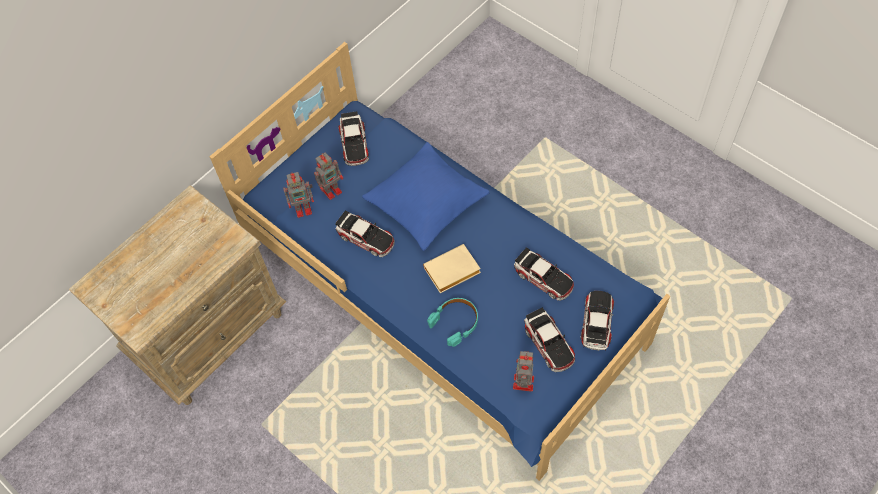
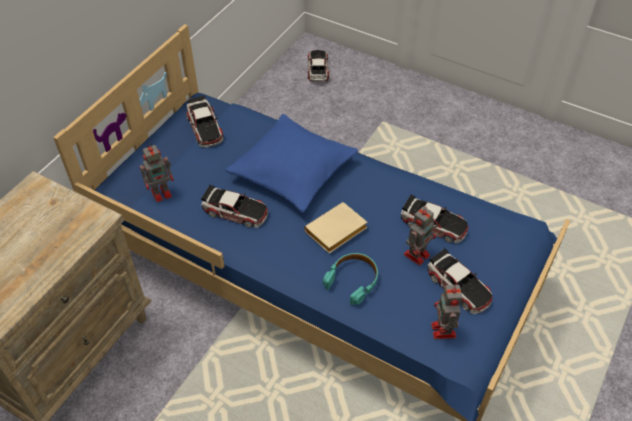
camera: 15 degrees left, 10 degrees down
(332, 190) = (190, 171): toy robot -> toy robot (417, 254)
(597, 322) = (502, 259): toy car -> toy car (318, 69)

